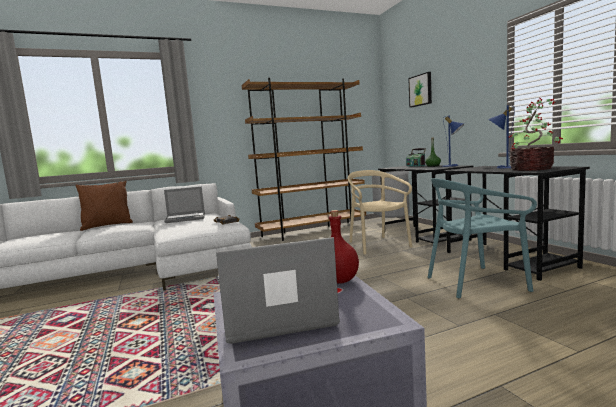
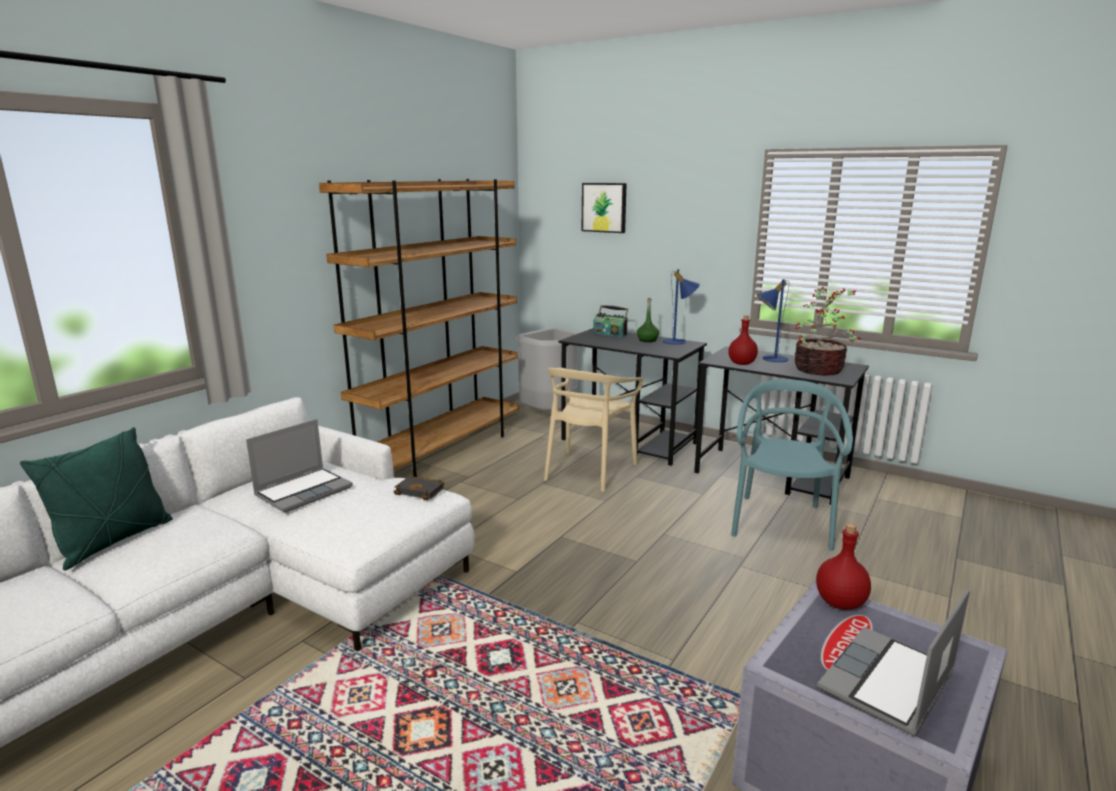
camera: 35 degrees left, 10 degrees up
(107, 226) = (114, 541): brown pillow -> green pillow
(377, 245) = (588, 470): beige chair -> beige chair turned 105 degrees counterclockwise
(473, 169) = (742, 364): none -> red bottle
(475, 282) = (781, 522): turquoise chair -> turquoise chair turned 150 degrees clockwise

